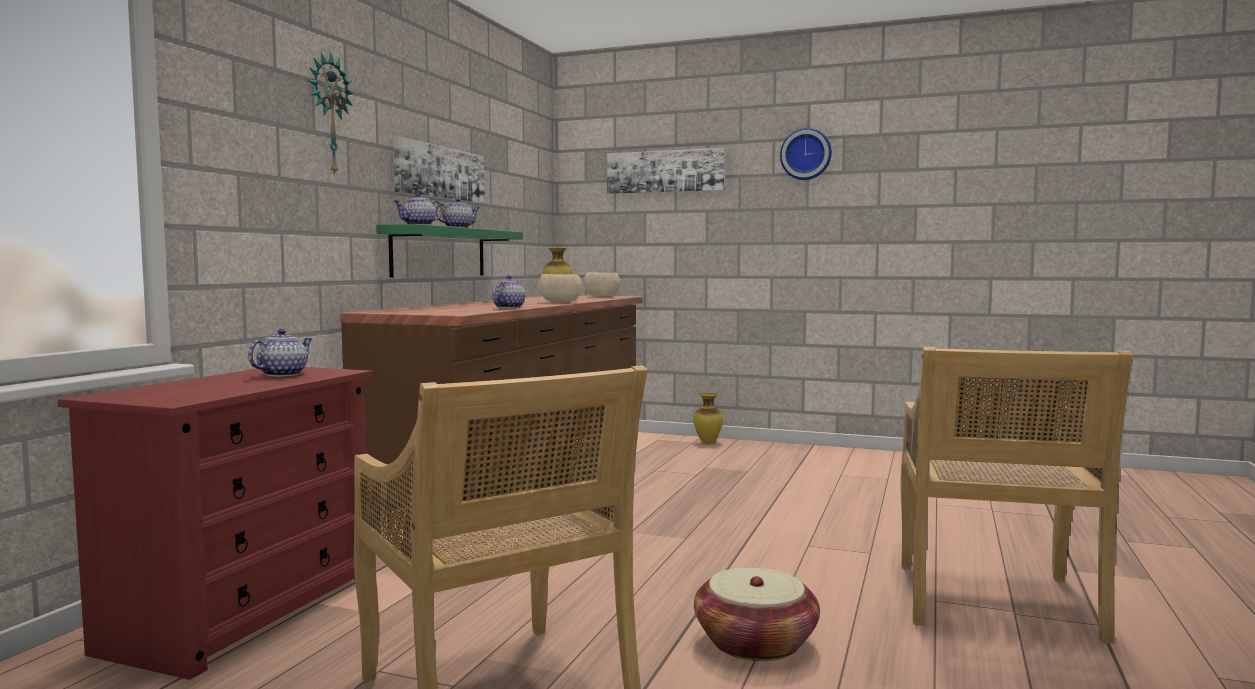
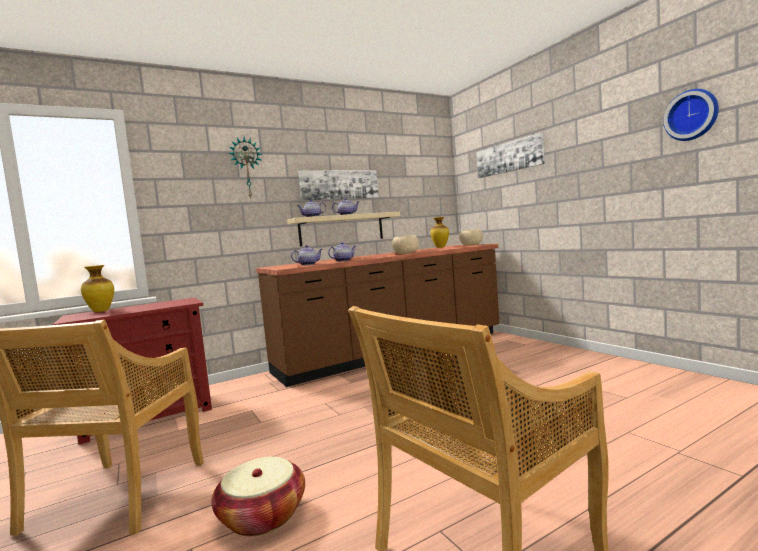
camera: 40 degrees right, 0 degrees up
(283, 374) = (166, 304): teapot -> teapot (308, 264)
(439, 252) = (342, 229): green shelf -> beige shelf
(708, 442) = (536, 345): vase -> vase (100, 311)
(806, 154) = (599, 125): wall clock -> wall clock (692, 115)

